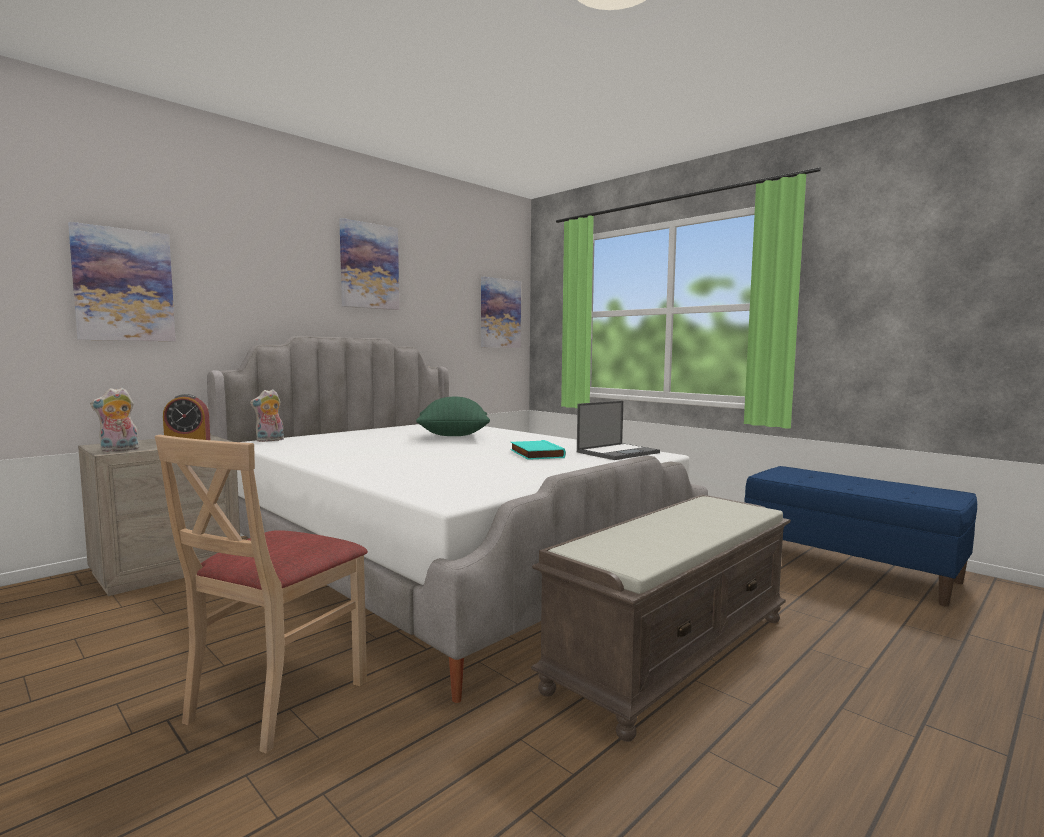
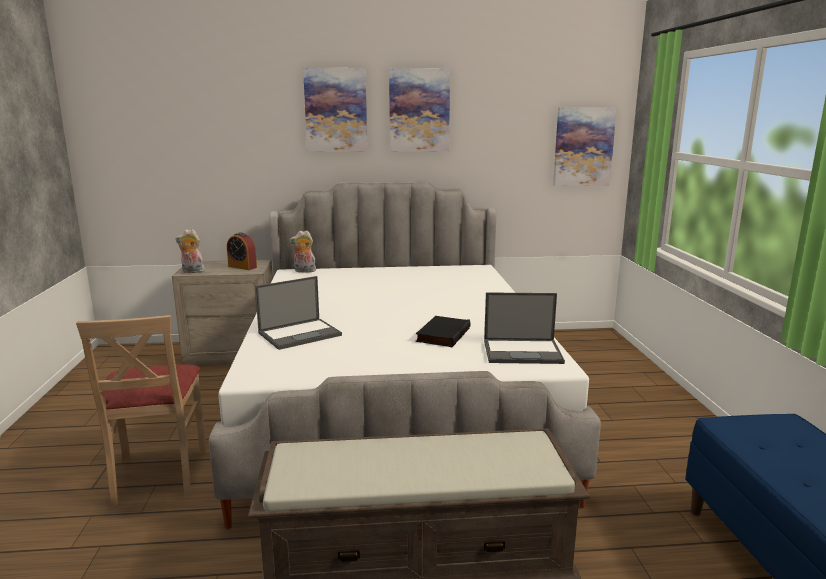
camera: 40 degrees right, 10 degrees up
(124, 285) = (216, 147): picture -> picture (336, 110)
(276, 698) = (158, 475): beige chair -> beige chair turned 75 degrees counterclockwise
(407, 471) = (300, 334): none -> laptop
(453, 436) = (437, 291): green pillow -> none
(535, 454) = (442, 334): turquoise book -> black book

